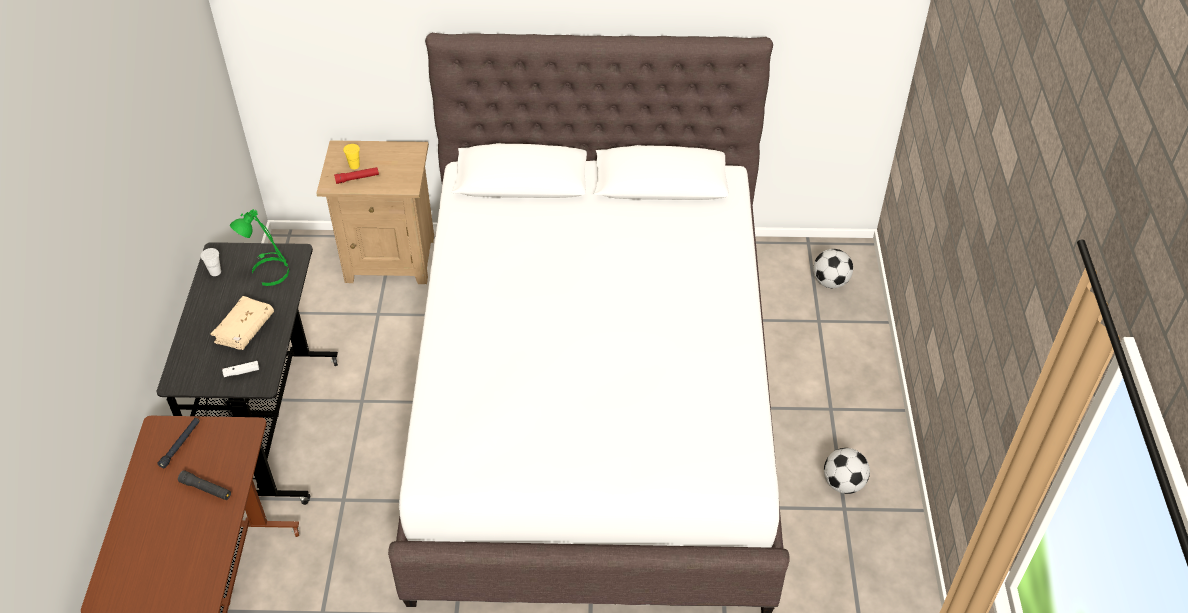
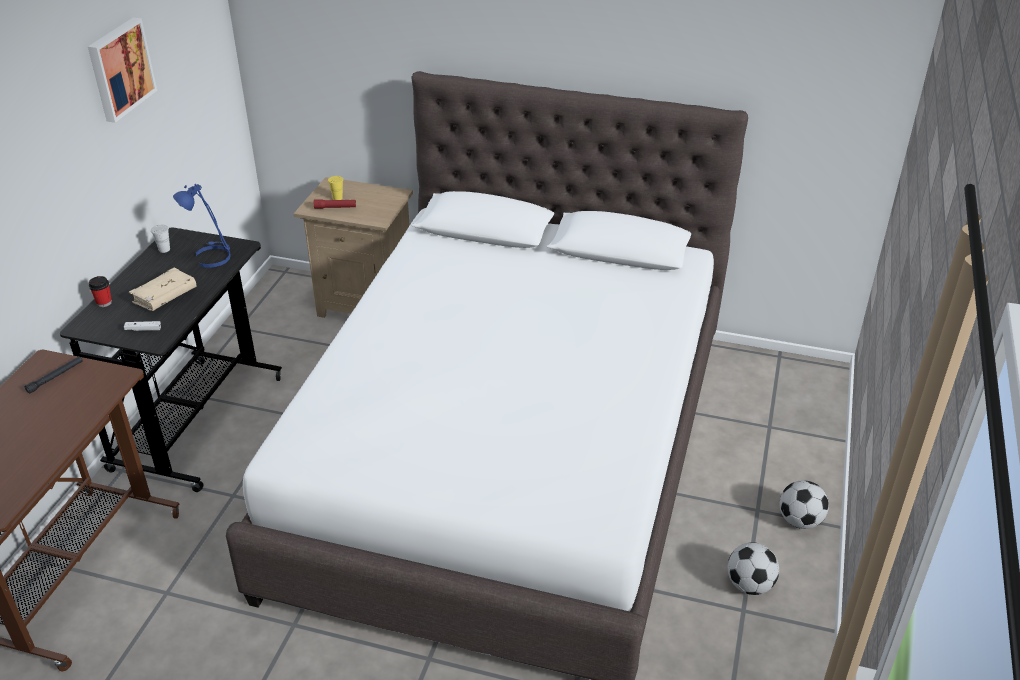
camera: 15 degrees right, 10 degrees down
(148, 106) = (119, 69): none -> picture
(184, 348) = (104, 303): none -> cup
(206, 489) = (57, 418): black flashlight -> none
(269, 271) = (211, 256): green table lamp -> blue table lamp
(830, 282) = (792, 394): football -> football (800, 521)

